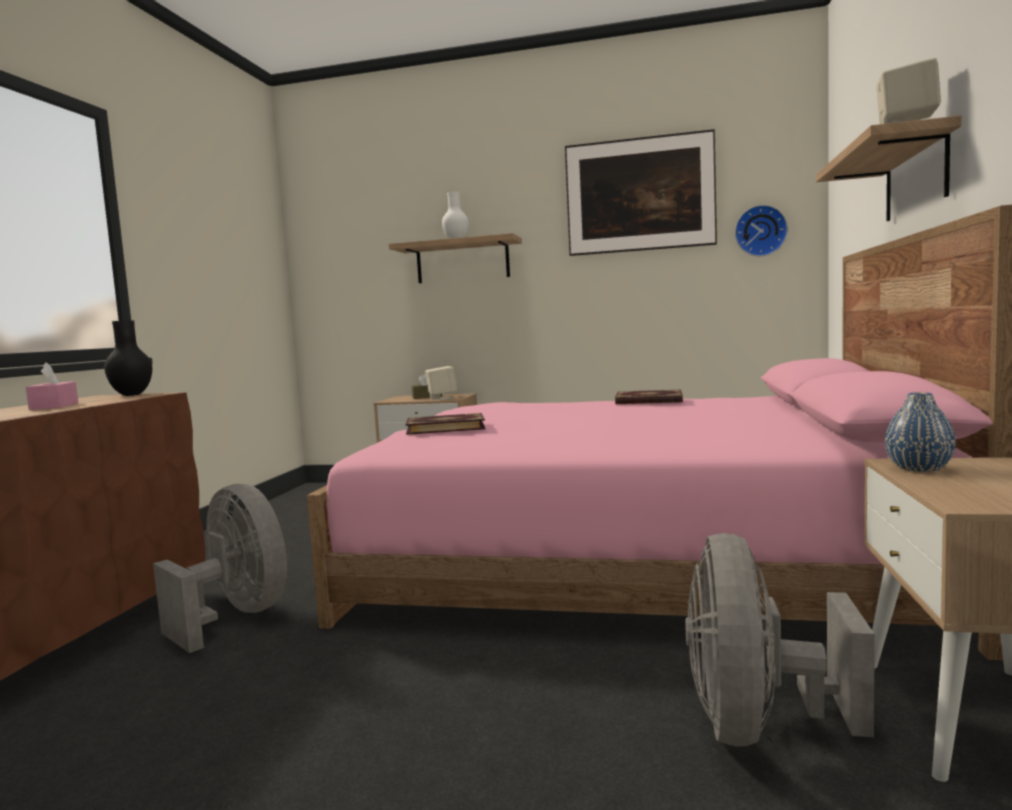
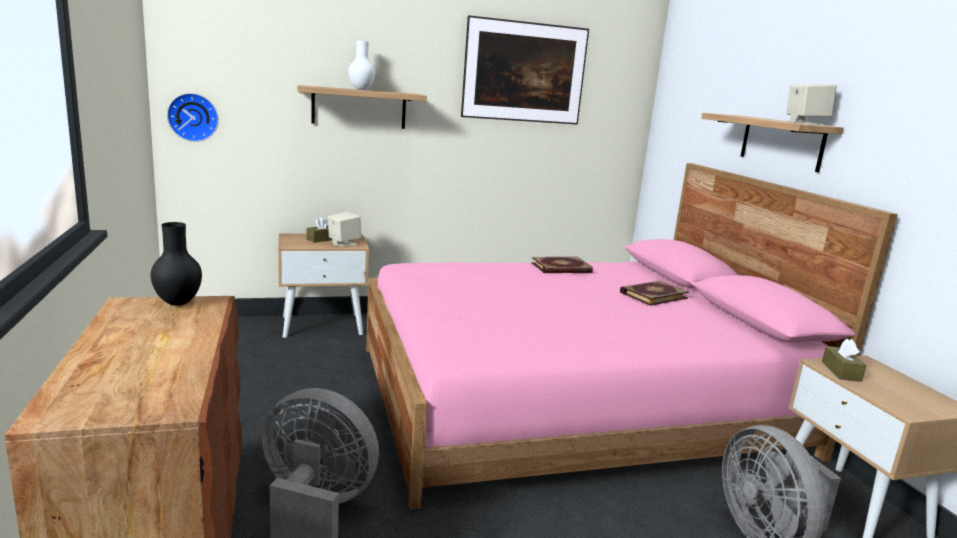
camera: 30 degrees left, 10 degrees up
(54, 406) = (157, 342): pink tissue box -> none
(445, 427) = (464, 314): book -> book (653, 295)
(760, 231) = (607, 118): wall clock -> wall clock (193, 117)
(918, 468) = (841, 371): blue vase -> brown tissue box

